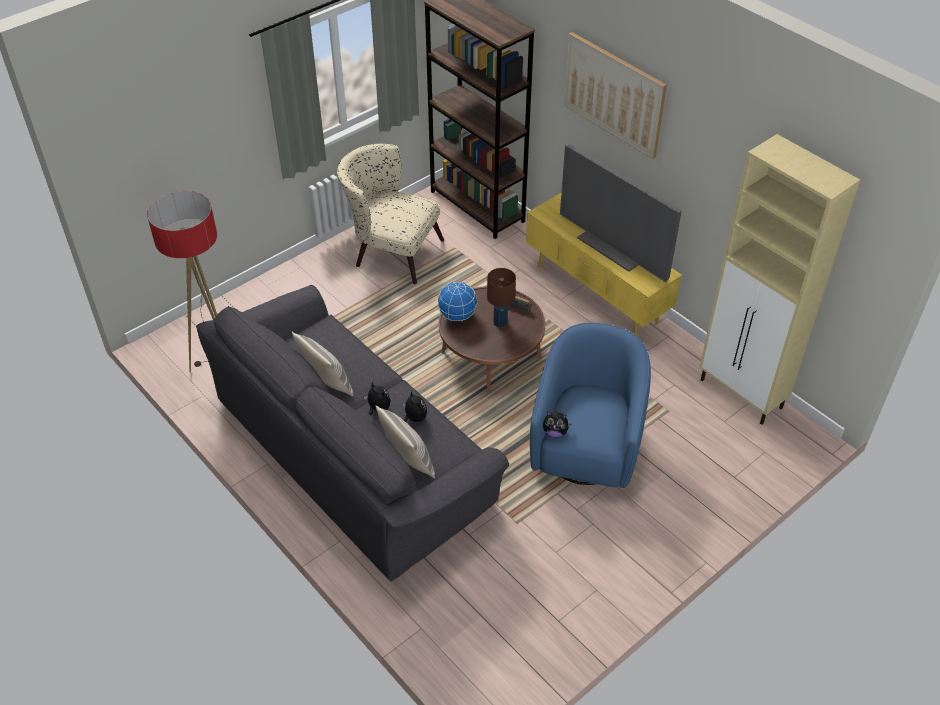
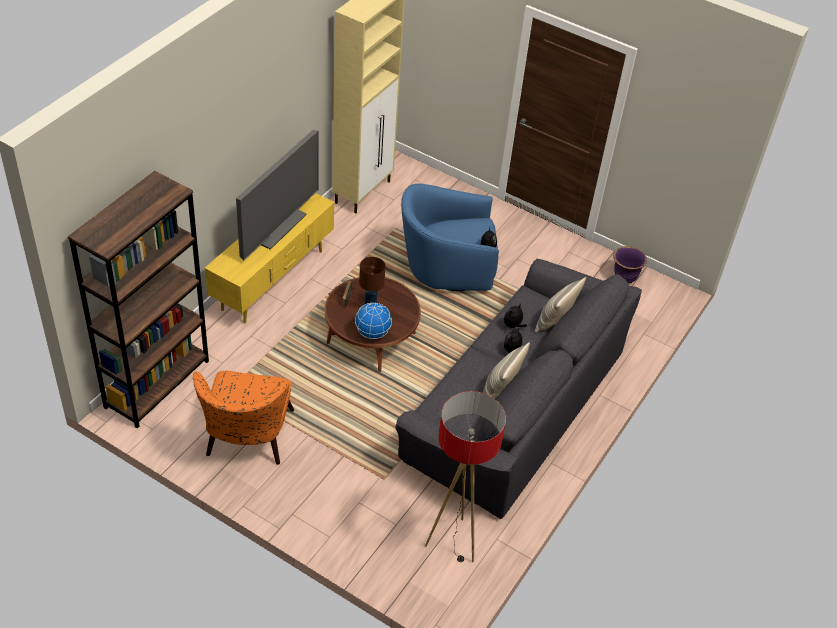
camera: 110 degrees left, 0 degrees up
(391, 251) = (247, 441): beige armchair -> orange armchair
(533, 645) = (625, 277): none -> purple planter
(613, 94) = (223, 134): picture -> none

